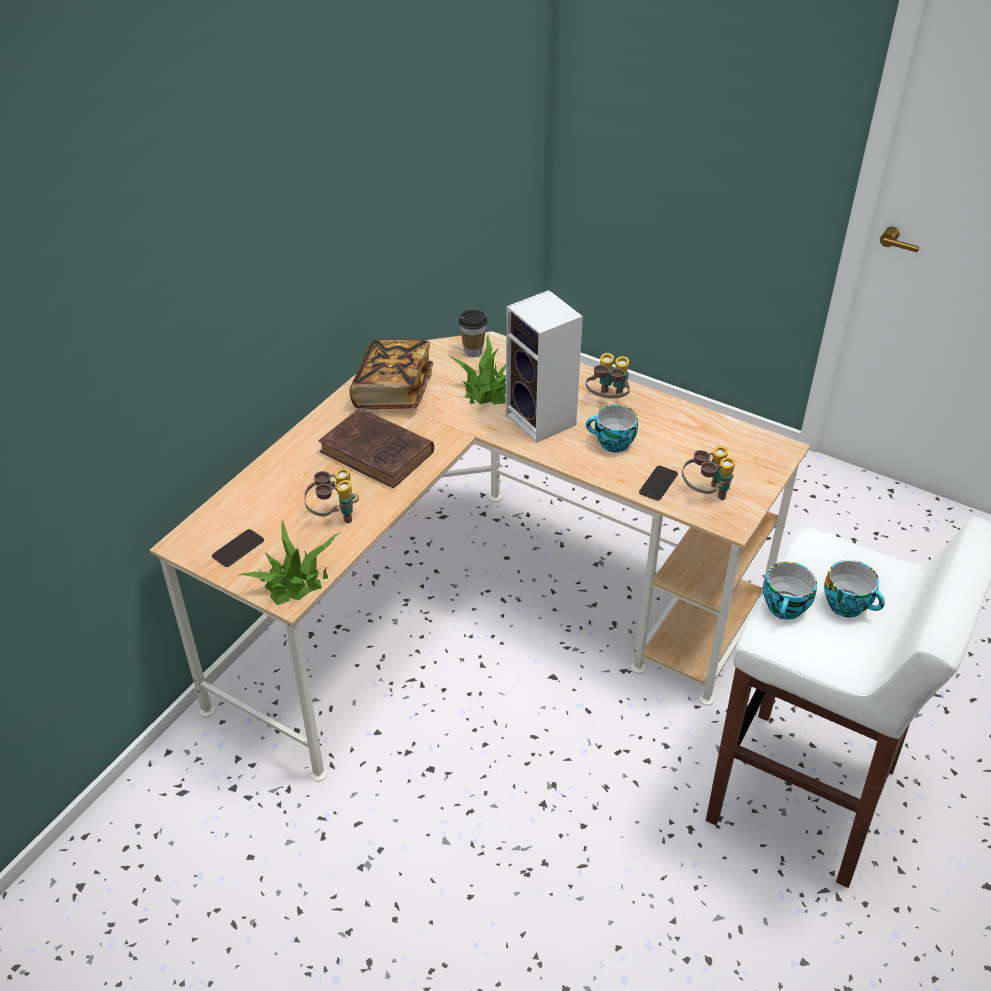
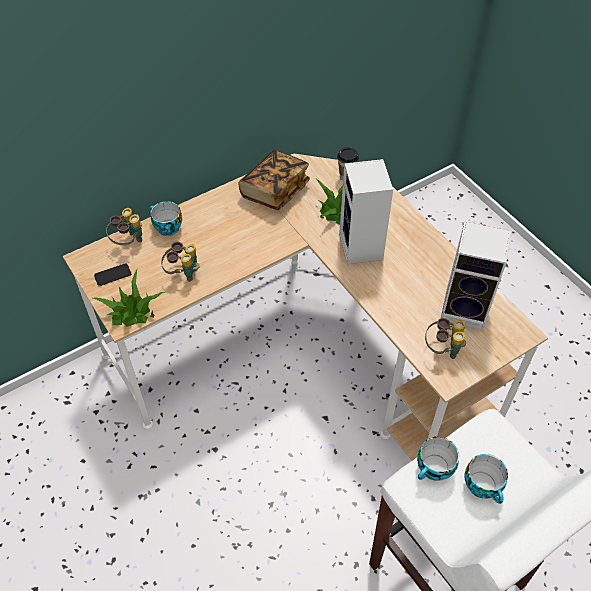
camera: 25 degrees right, 10 degrees up
(379, 453) = (238, 236): brown book -> none
(608, 400) = (417, 248): binoculars -> binoculars (128, 242)
(612, 443) = (399, 283): cup -> cup (166, 228)
(658, 484) = (413, 328): phone -> none
(704, 446) = (466, 309): none -> speaker

